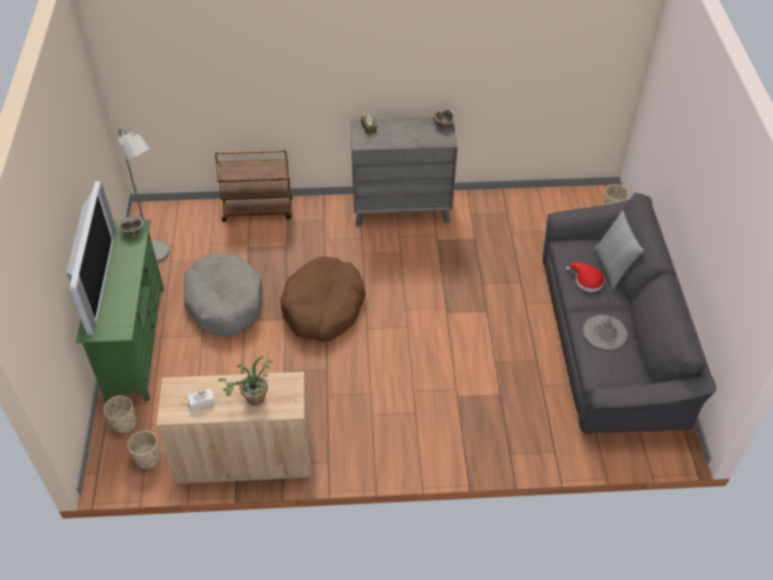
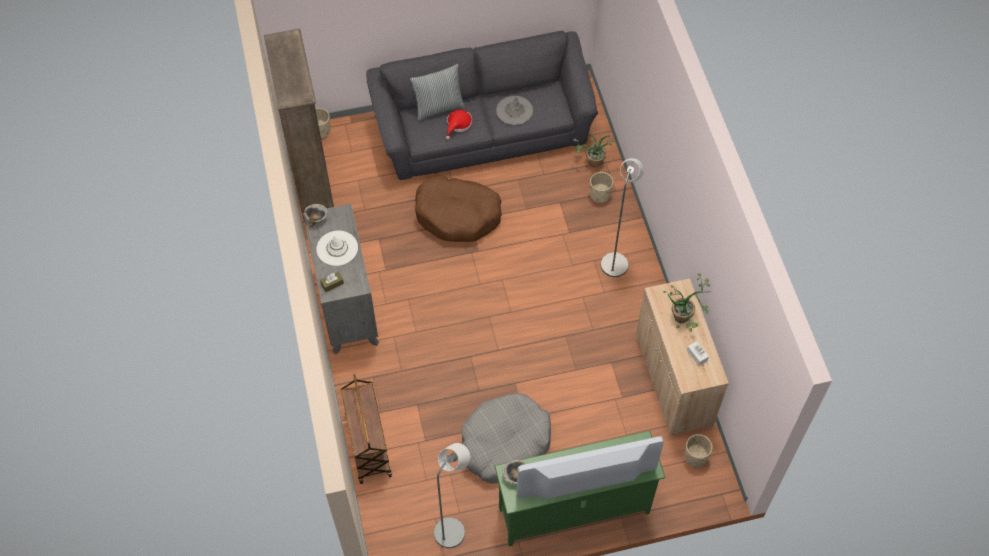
camera: 100 degrees left, 10 degrees up
(124, 423) = (666, 489): beige planter -> beige planter (600, 195)
(323, 307) = (493, 353): brown dog bed -> brown dog bed (458, 215)
(407, 134) = (337, 248): none -> white hat
(411, 434) = (616, 260): none -> grey floor lamp
(546, 199) = (312, 184): none -> brown bookcase
(553, 436) = (591, 163): none -> potted plant

